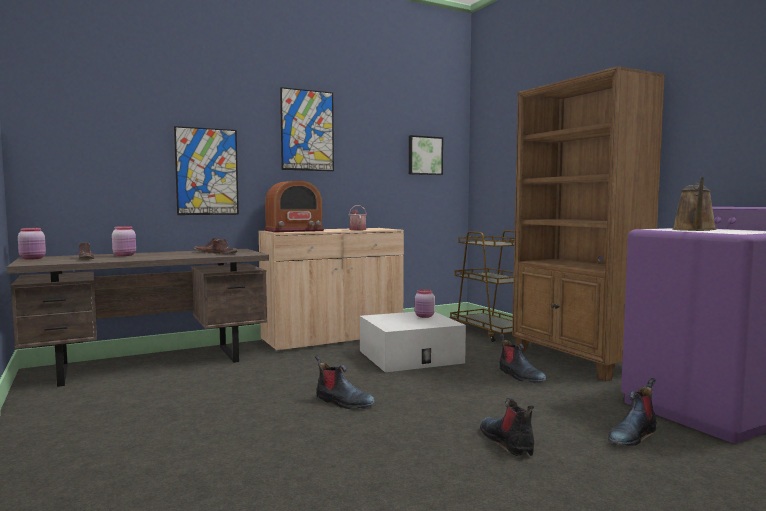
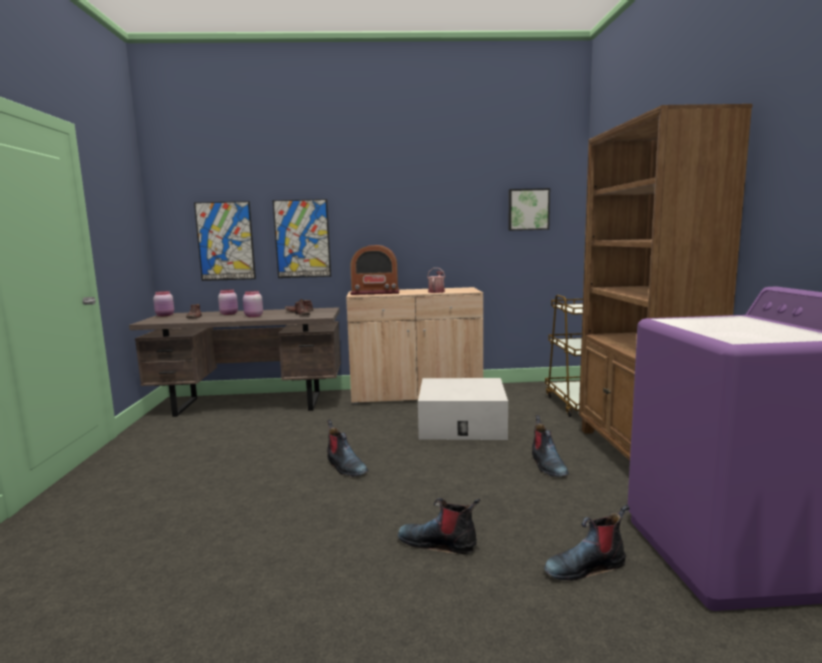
camera: 25 degrees right, 5 degrees up
(307, 130) = (396, 193): picture -> picture (225, 241)
(424, 316) = (481, 385): pink jar -> pink jar (253, 316)
(508, 442) = (438, 543): boot -> boot turned 75 degrees counterclockwise
(694, 230) = (716, 325): brown watering can -> none

